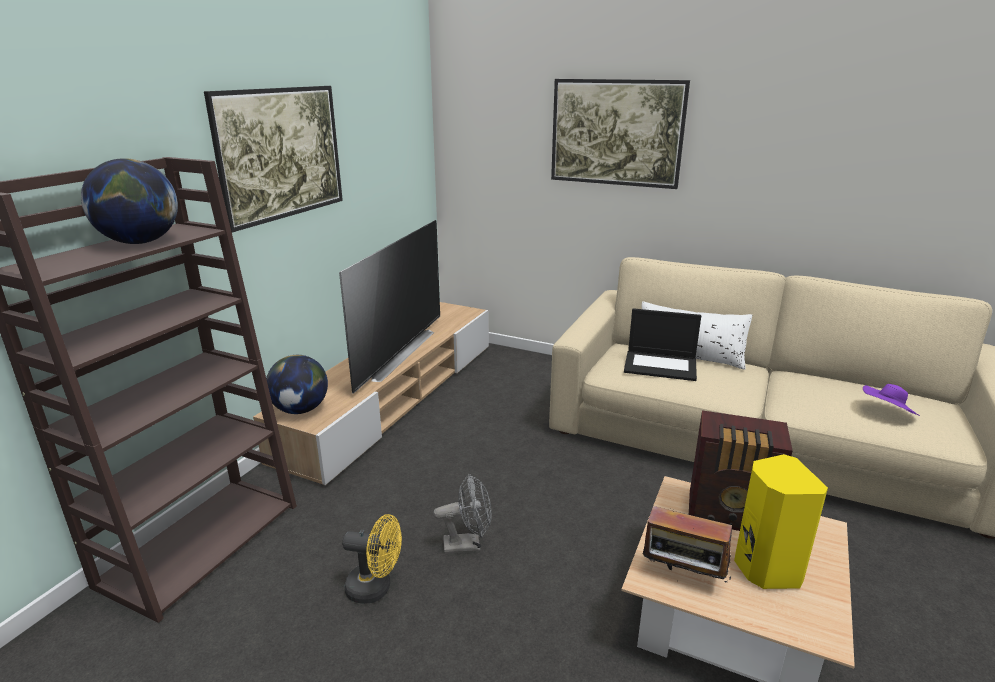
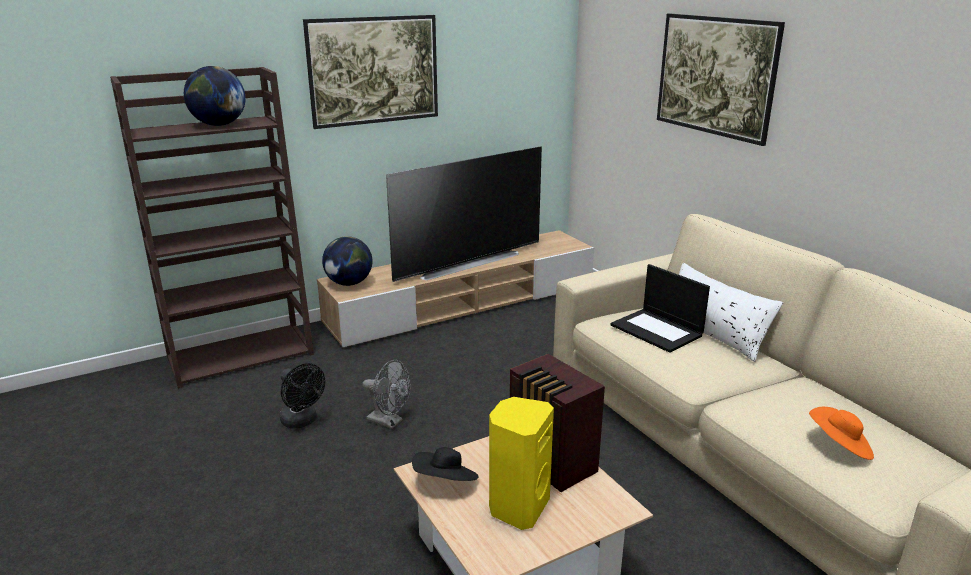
camera: 35 degrees right, 0 degrees up
(376, 588) = (302, 421): yellow fan -> black fan
(682, 577) = (446, 482): radio -> black hat
(887, 413) = (839, 446): purple hat -> orange hat

